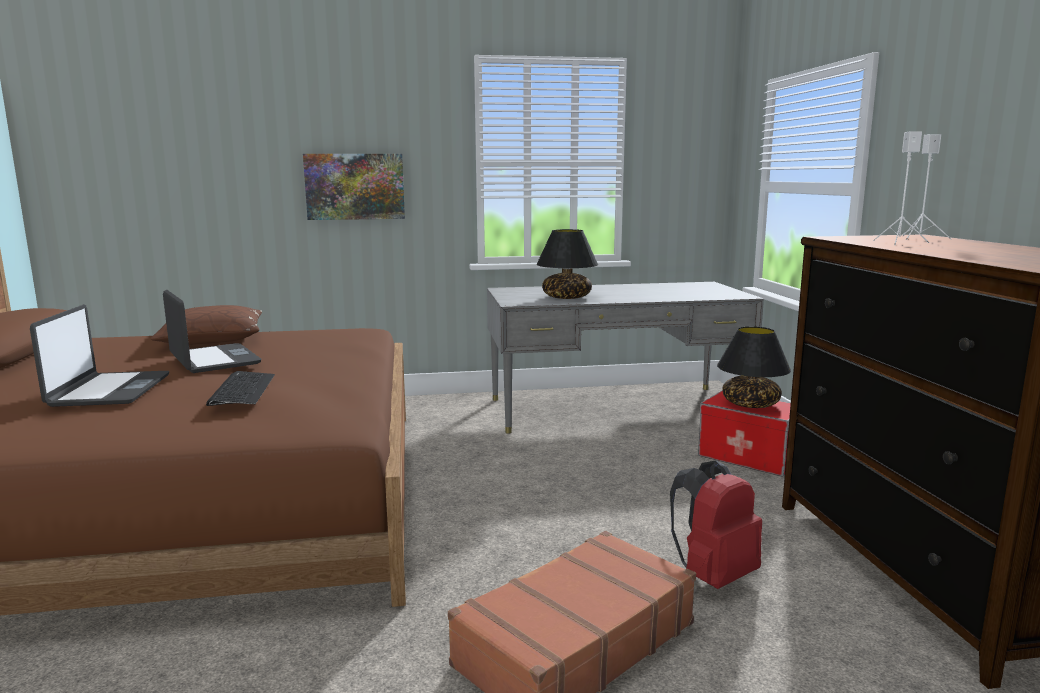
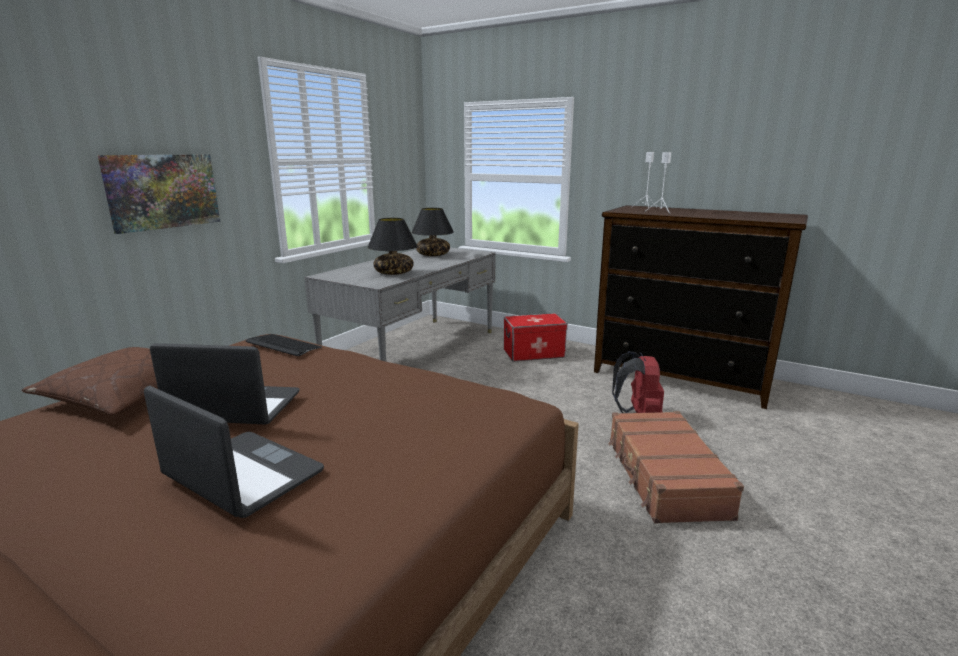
camera: 50 degrees left, 5 degrees up
(242, 390) = (391, 413): keyboard -> keyboard (283, 346)
(750, 404) = (534, 320): black table lamp -> black table lamp (433, 255)

